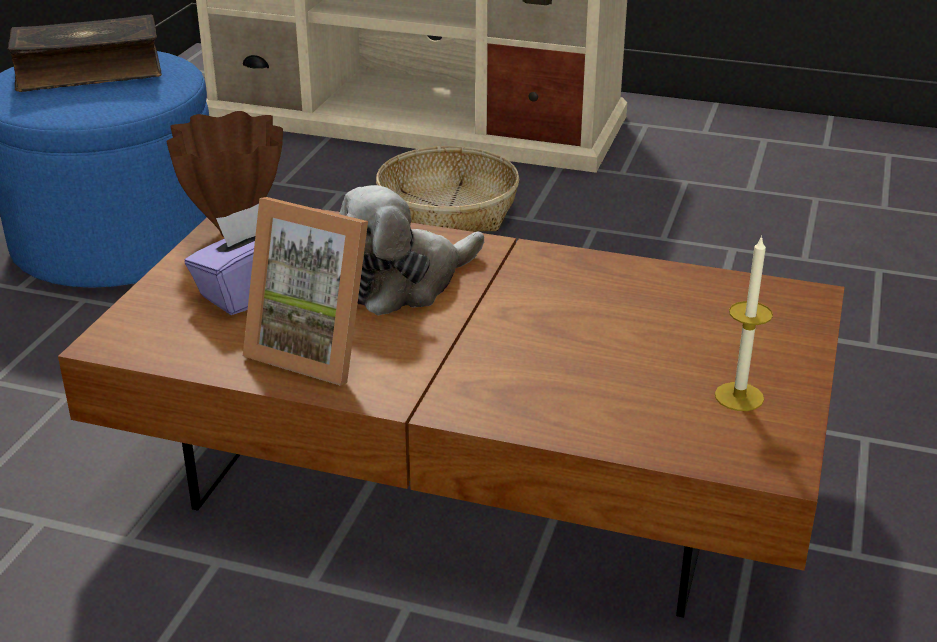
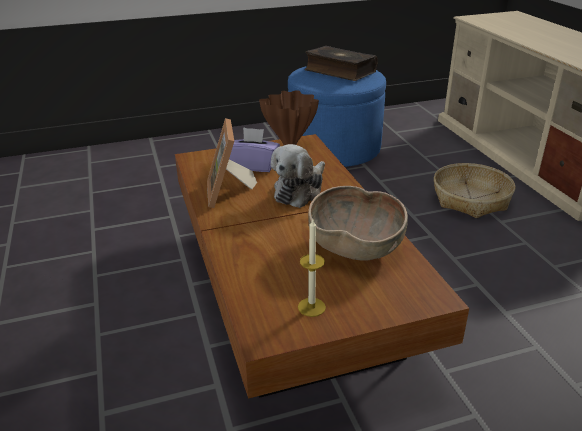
camera: 55 degrees right, 0 degrees up
(406, 283) = (300, 191): plush toy -> plush toy turned 75 degrees counterclockwise
(628, 303) = (355, 247): none -> brown bowl

